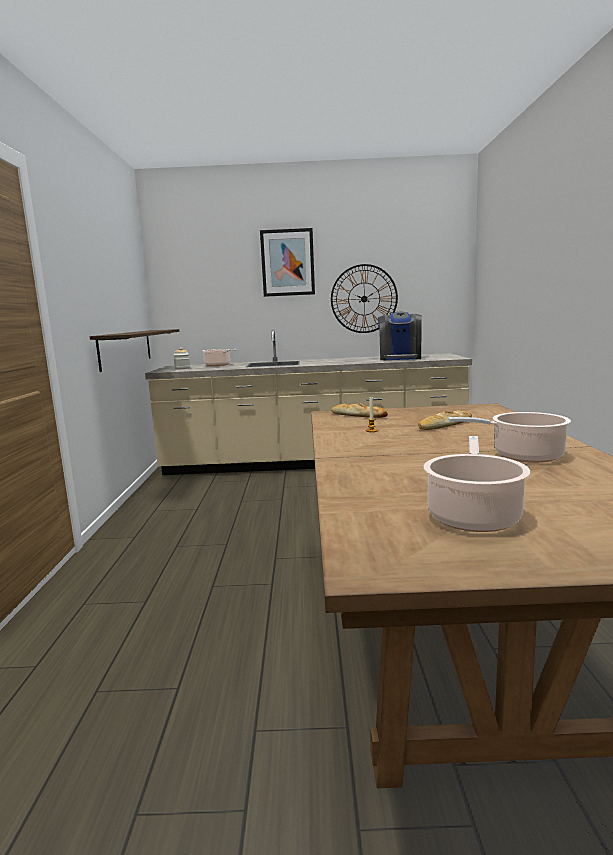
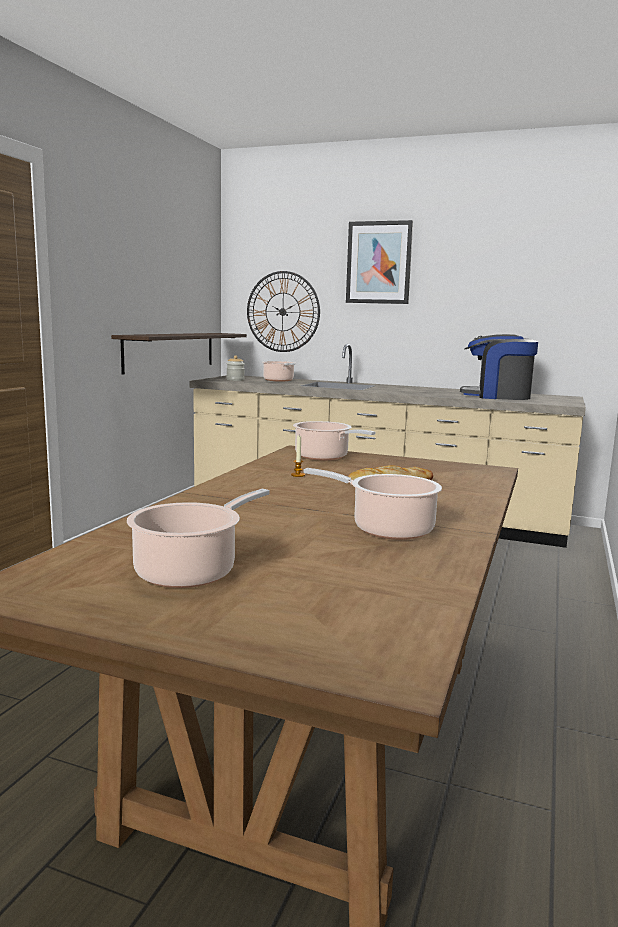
camera: 20 degrees right, 0 degrees up
(358, 415) = (324, 457): bread -> cooking pot
(364, 299) = (471, 314): wall clock -> wall clock (283, 312)
(400, 358) = (496, 396): coffee machine -> coffee machine turned 75 degrees clockwise

